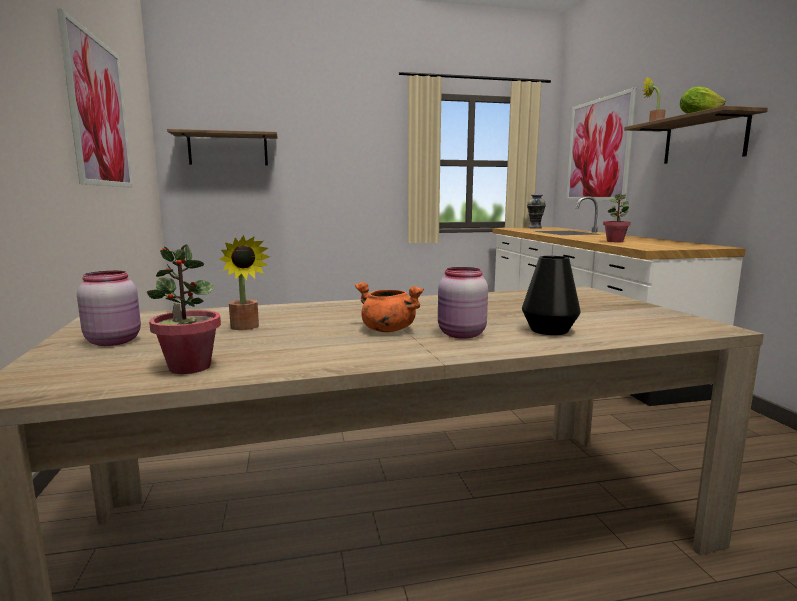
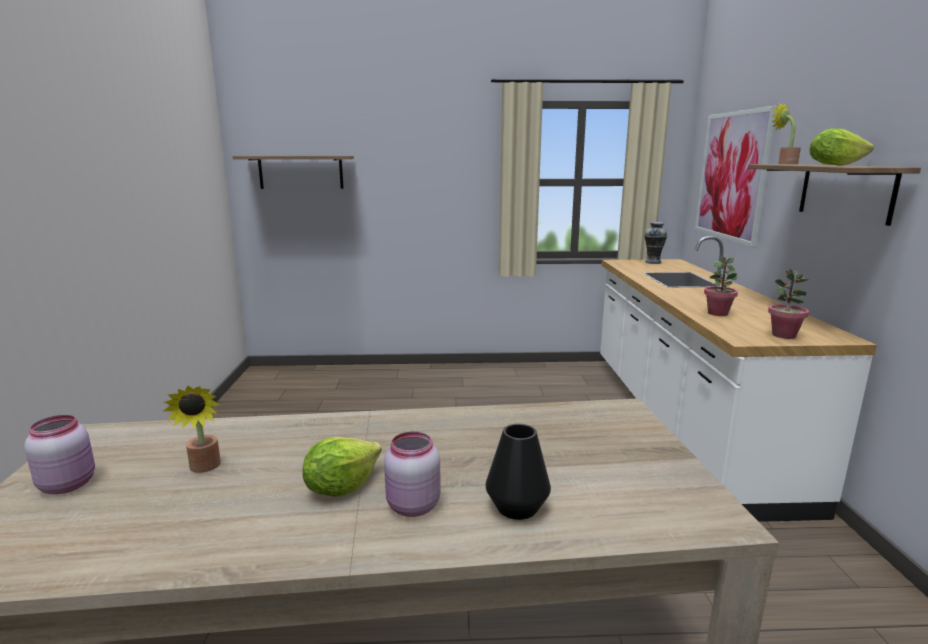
camera: 10 degrees right, 5 degrees up
(99, 112) = (141, 163): picture -> none
(189, 367) = (100, 549): potted plant -> potted plant (783, 335)
(387, 330) = (341, 487): orange cooking pot -> lettuce

